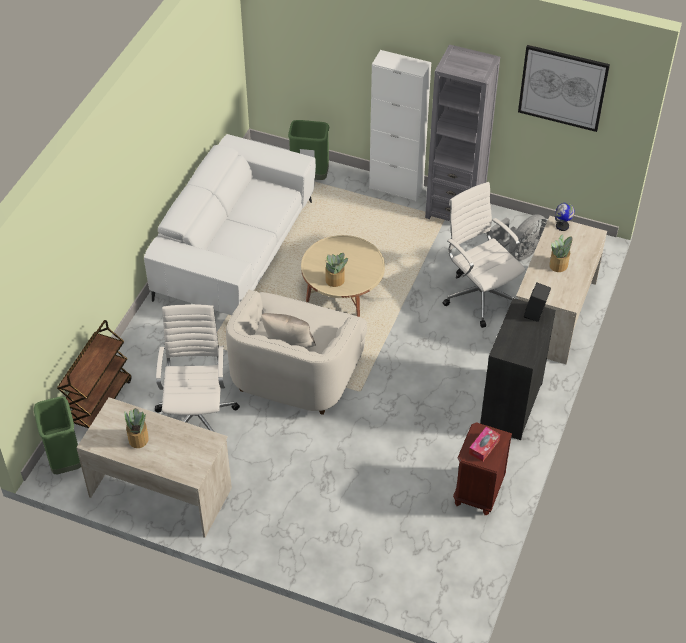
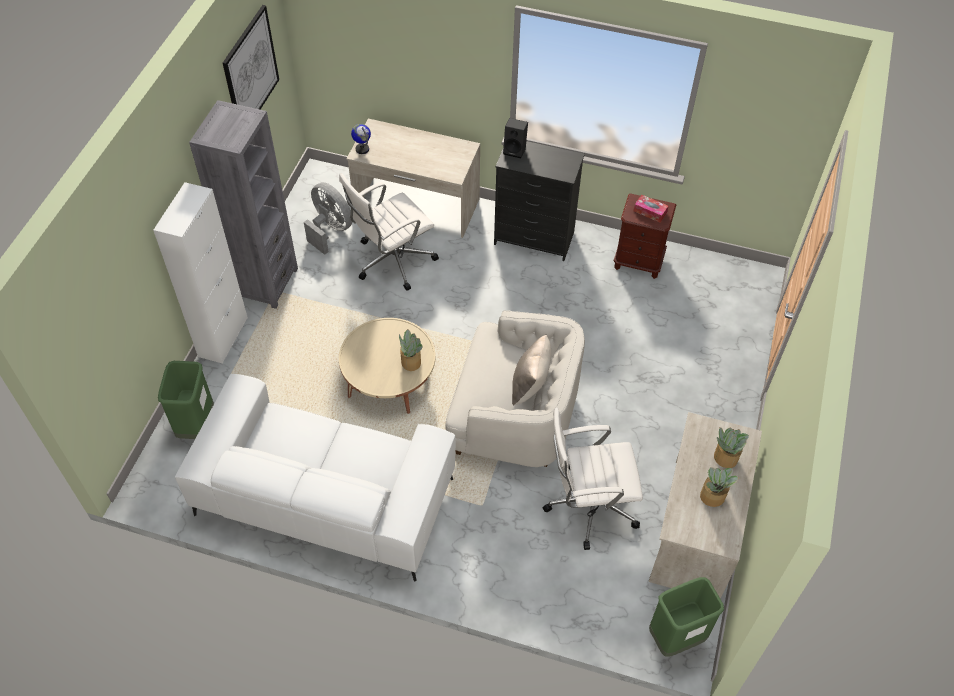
camera: 95 degrees left, 5 degrees up
(99, 403) = (585, 615): brown cart -> none
(559, 265) = (417, 153): potted plant -> potted plant (725, 457)

